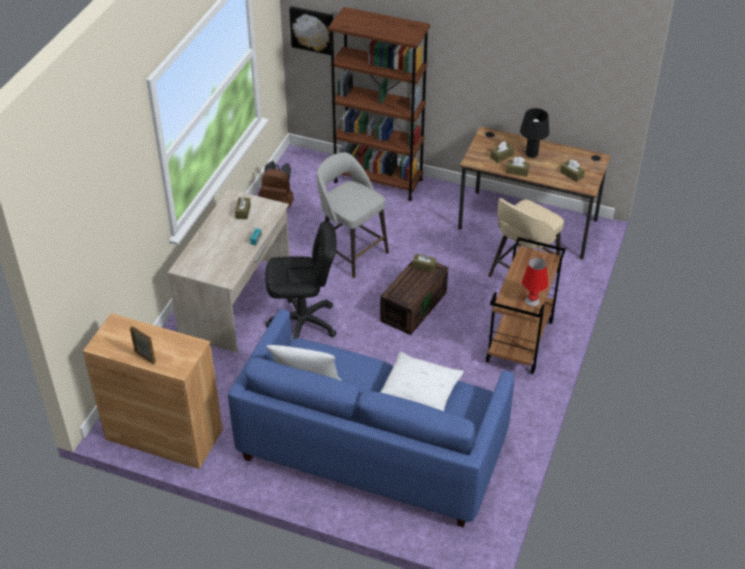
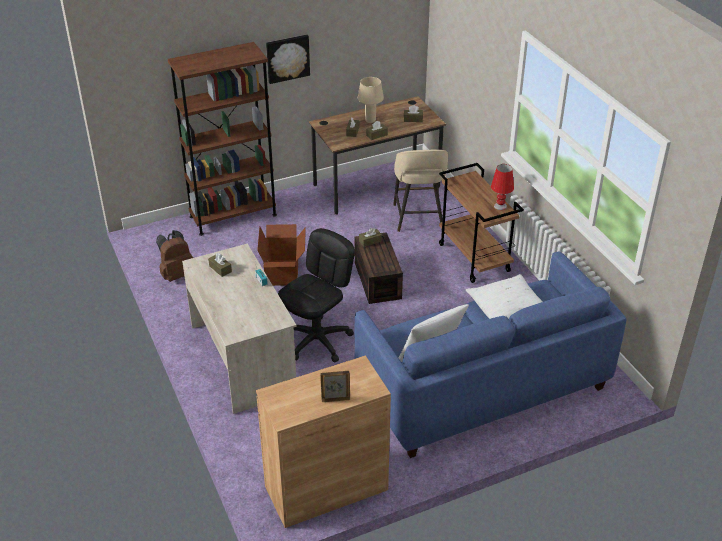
camera: 45 degrees left, 5 degrees down
(312, 29) = (135, 97): picture -> picture (287, 58)
(351, 252) = (283, 273): grey stool -> cardboard box
(532, 154) = (370, 120): black table lamp -> beige table lamp

